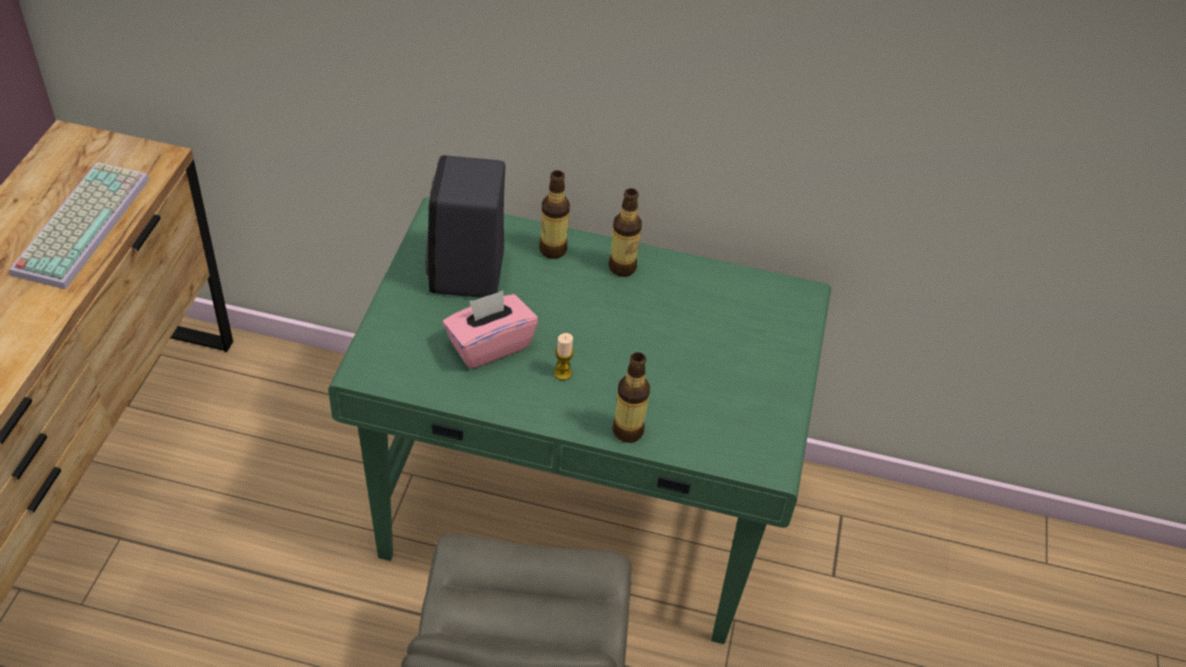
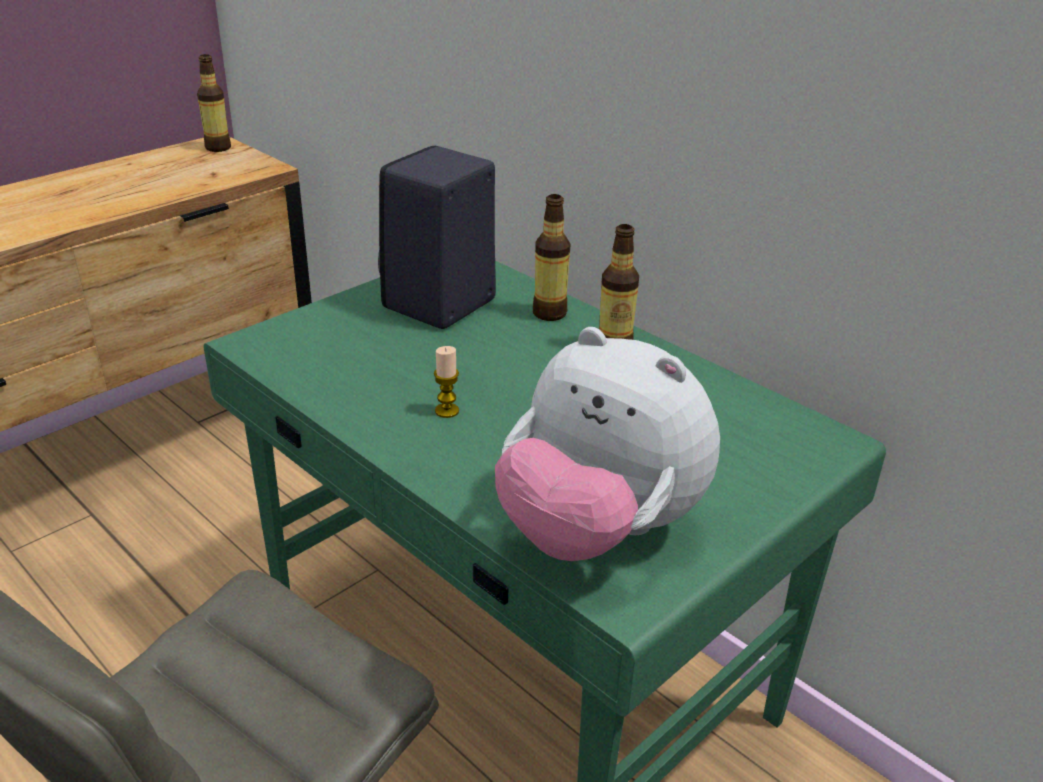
camera: 35 degrees right, 15 degrees down
(80, 223) = (154, 186): keyboard -> none
(489, 345) = (394, 363): pink tissue box -> none
(627, 431) = (465, 489): bottle -> bottle (218, 148)
(724, 425) = (598, 531): none -> plush toy

